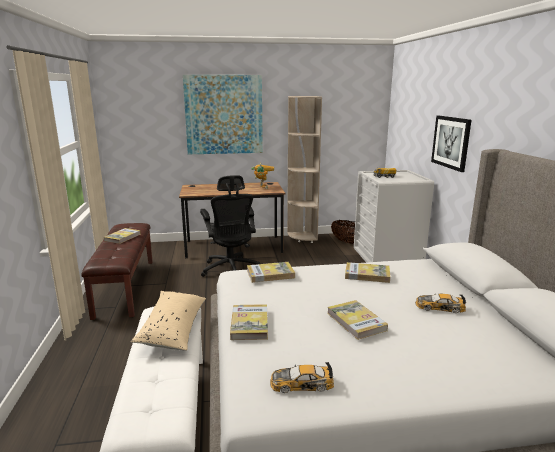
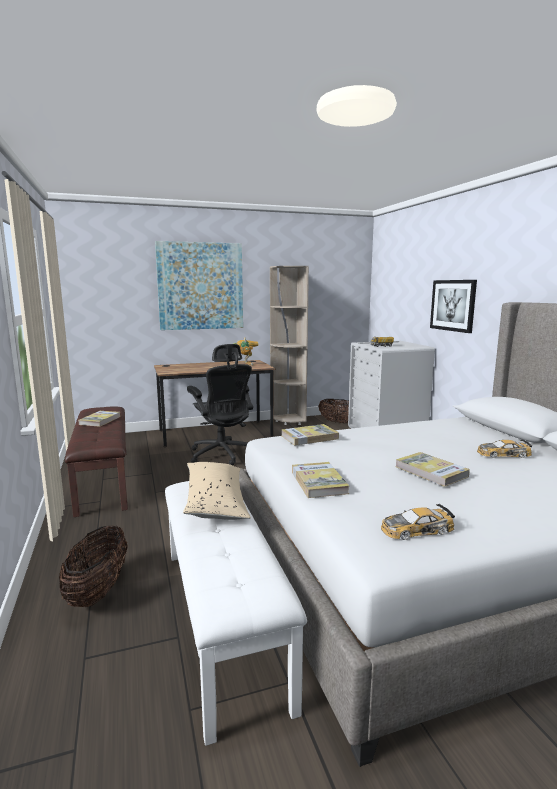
camera: 10 degrees left, 5 degrees down
(85, 388) = (98, 590): none -> basket
(367, 274) = (410, 432): book -> none

